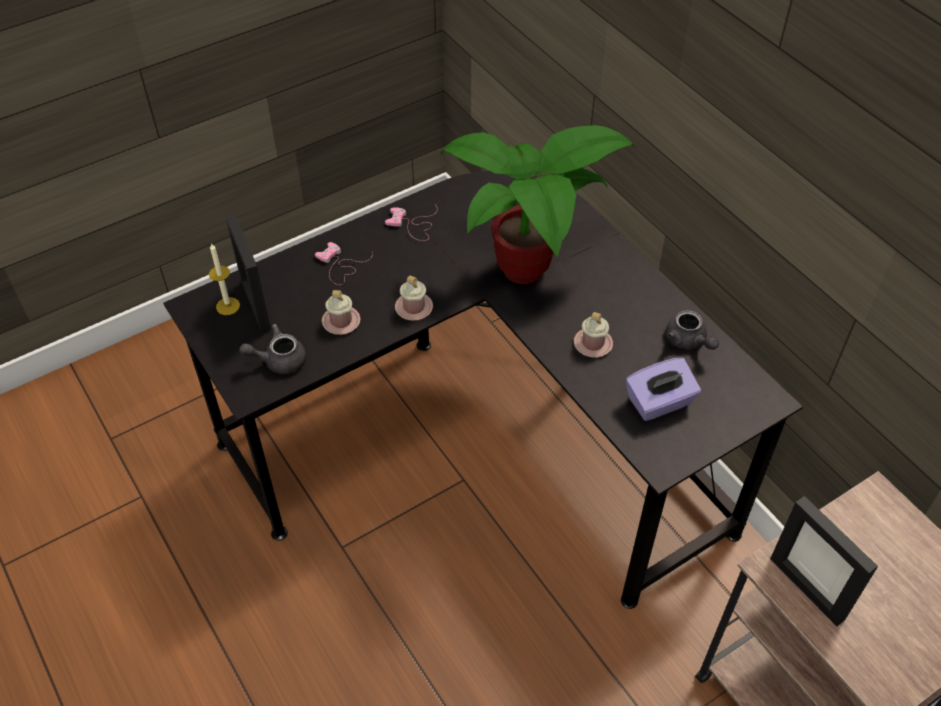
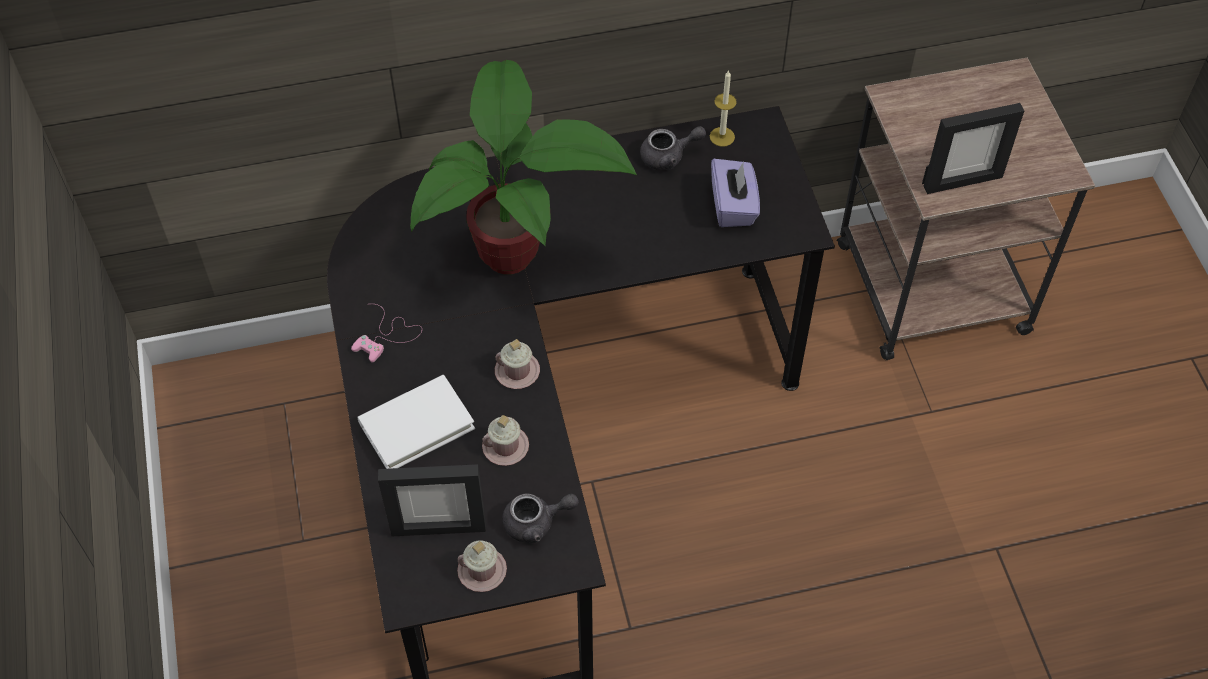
camera: 70 degrees left, 5 degrees up
(228, 306) = (426, 558): candle -> candle (722, 137)
(279, 360) = (536, 522): grey teapot -> grey teapot turned 105 degrees counterclockwise
(340, 265) = (416, 426): pink game controller -> white book
(593, 344) = (638, 232): pink mug -> pink mug (482, 570)

